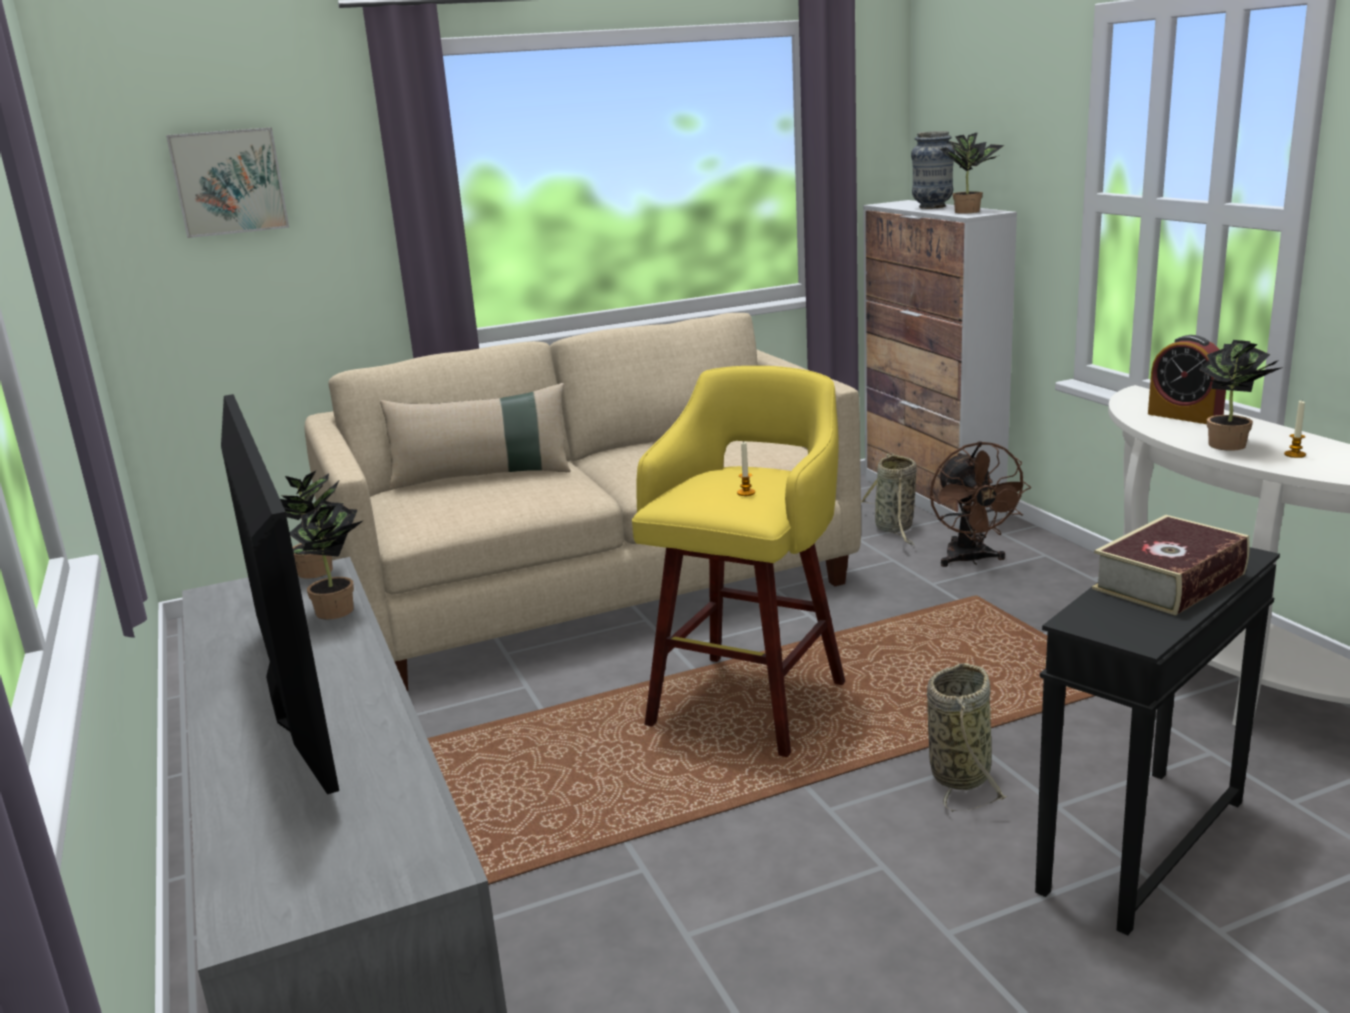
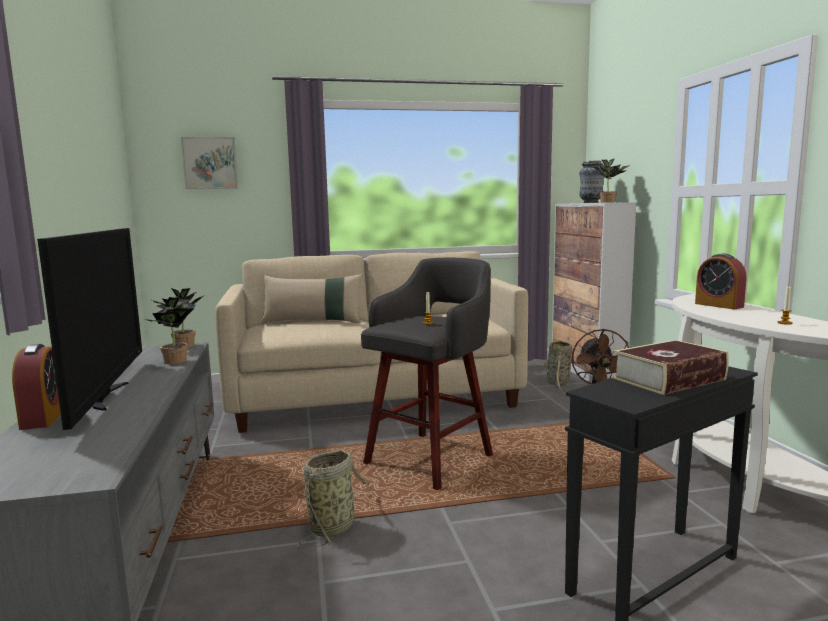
camera: 10 degrees right, 10 degrees down
(229, 765) = (44, 417): none -> alarm clock
(751, 700) = (432, 458): yellow stool -> grey stool
(960, 772) = (543, 513): basket -> basket (334, 526)
(1232, 446) = (742, 318): potted plant -> none

